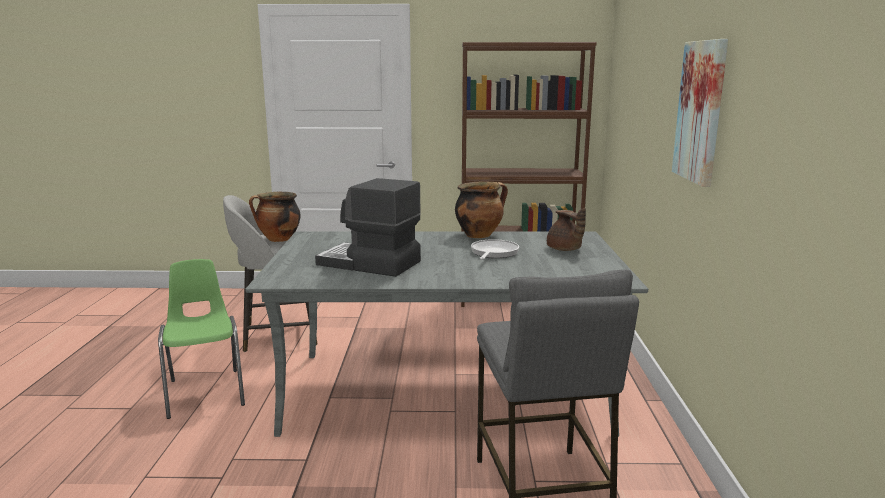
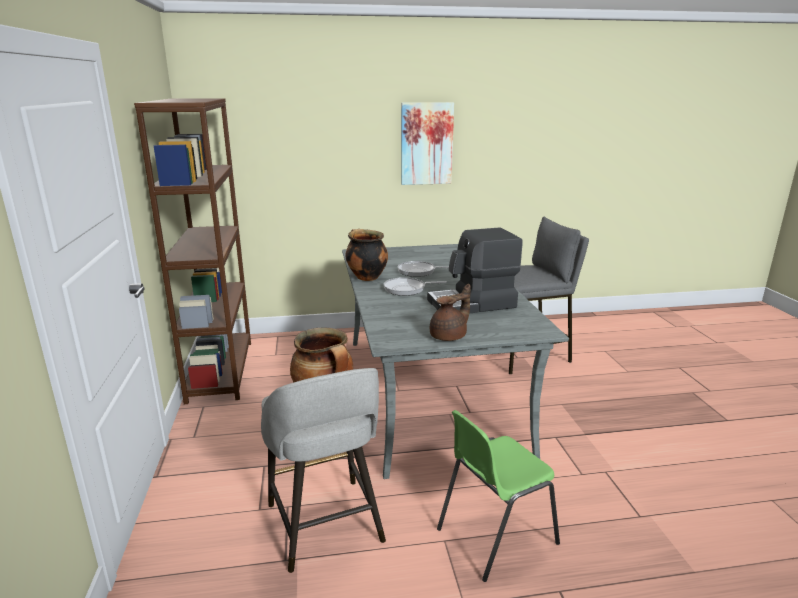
camera: 100 degrees left, 5 degrees up
(369, 264) = (472, 304): coffee machine -> coffee machine turned 60 degrees clockwise
(432, 246) = (407, 289): none -> frying pan
(564, 249) = (399, 256): brown teapot -> brown teapot (449, 336)

